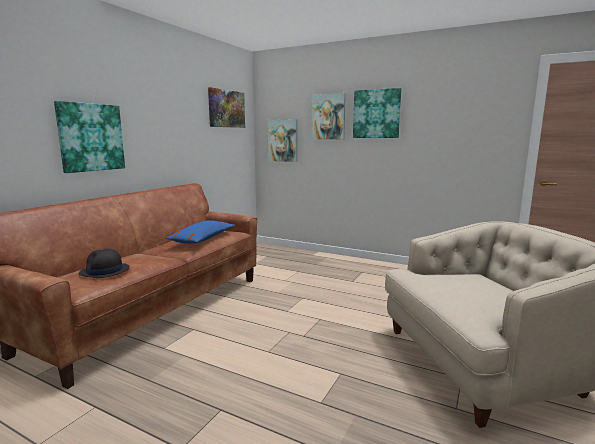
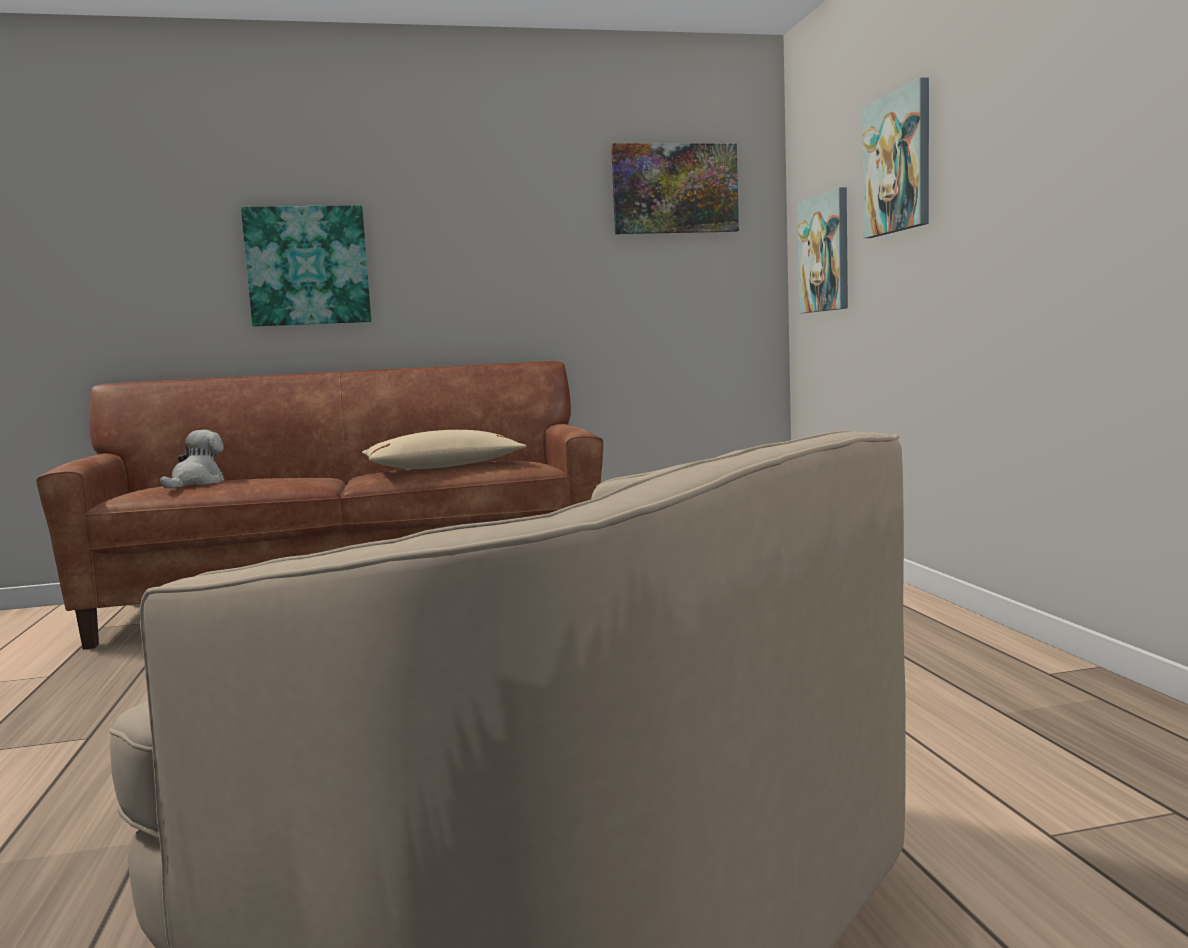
camera: 50 degrees right, 5 degrees down
(104, 271) = (196, 483): black hat -> plush toy
(202, 239) = (443, 467): blue pillow -> beige pillow
(376, 114) = (994, 119): picture -> none

